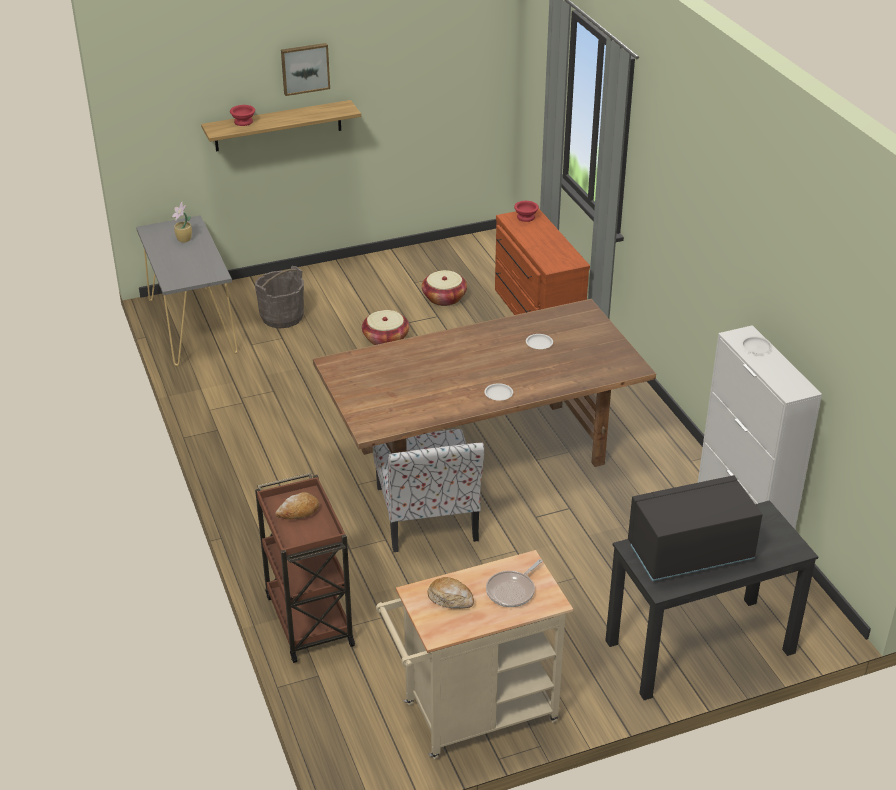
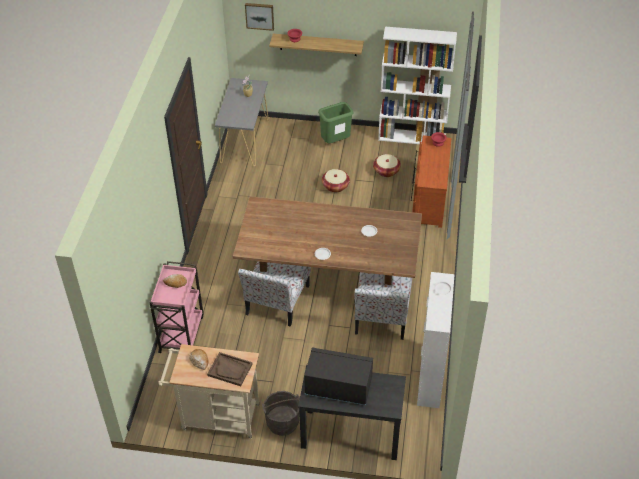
camera: 30 degrees right, 10 degrees up
(282, 317) = (293, 152): grey bucket -> grey bucket (282, 422)
(305, 68) = (336, 17): picture -> picture (259, 15)
(308, 619) = (181, 333): brown cart -> pink cart
(337, 286) = (335, 142): none -> green trash can
(444, 248) = (412, 137): none -> white bookcase
(512, 591) = (230, 370): frying pan -> brown tray
(601, 476) = (381, 316): none -> chair

